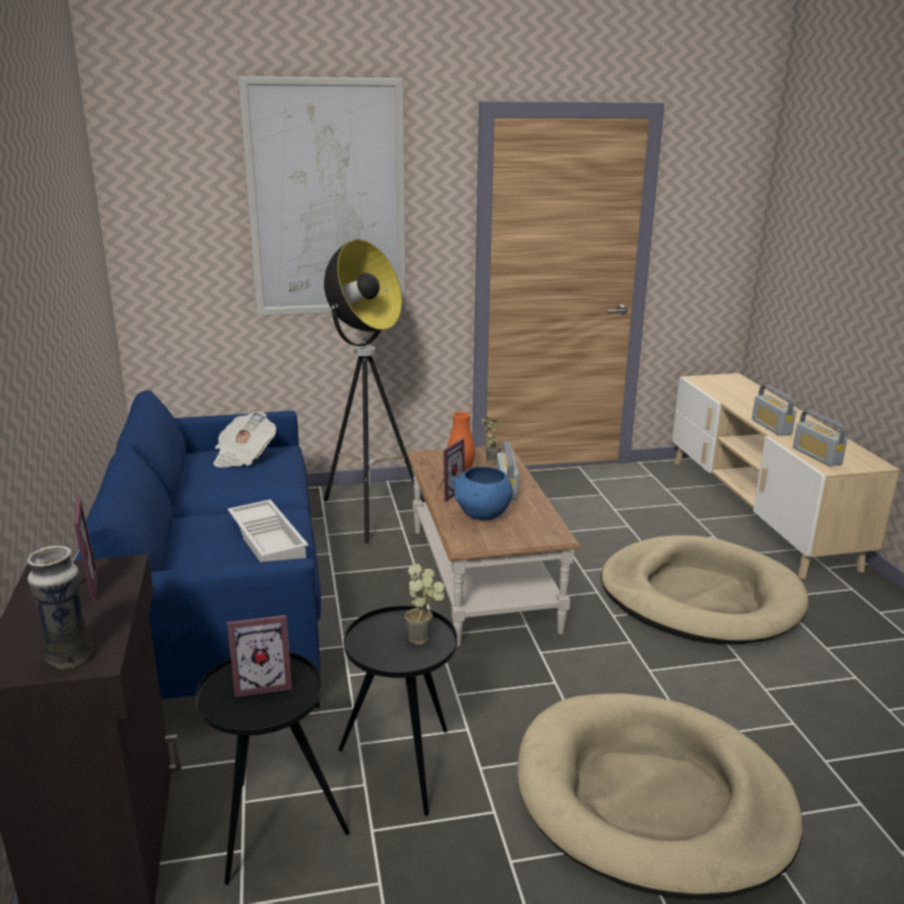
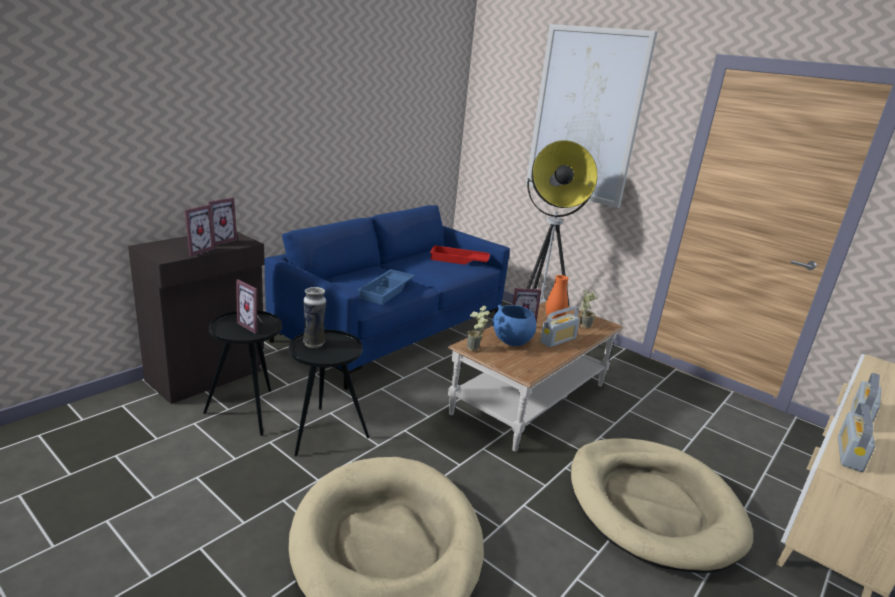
camera: 50 degrees right, 0 degrees up
(69, 657) = (164, 253): vase -> vase (314, 343)
(98, 622) = (196, 250): none -> picture frame
(243, 457) = (458, 260): newspaper -> red tray
(269, 539) = (387, 291): white tray -> blue tray
(425, 638) = (336, 354): potted plant -> potted plant (475, 350)

